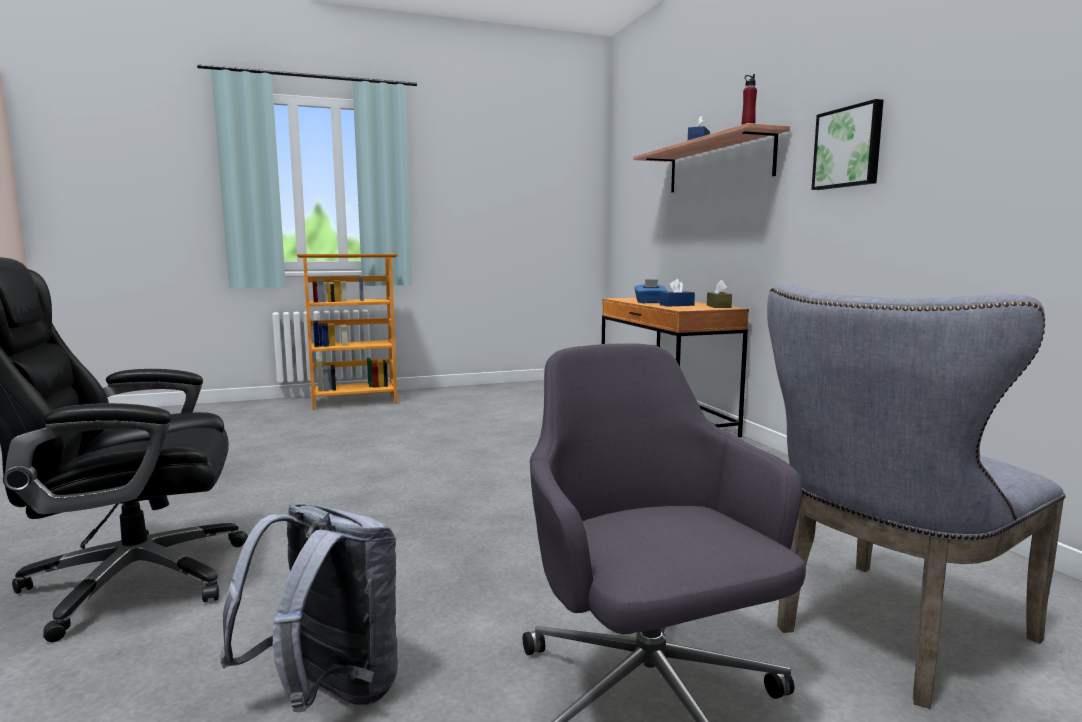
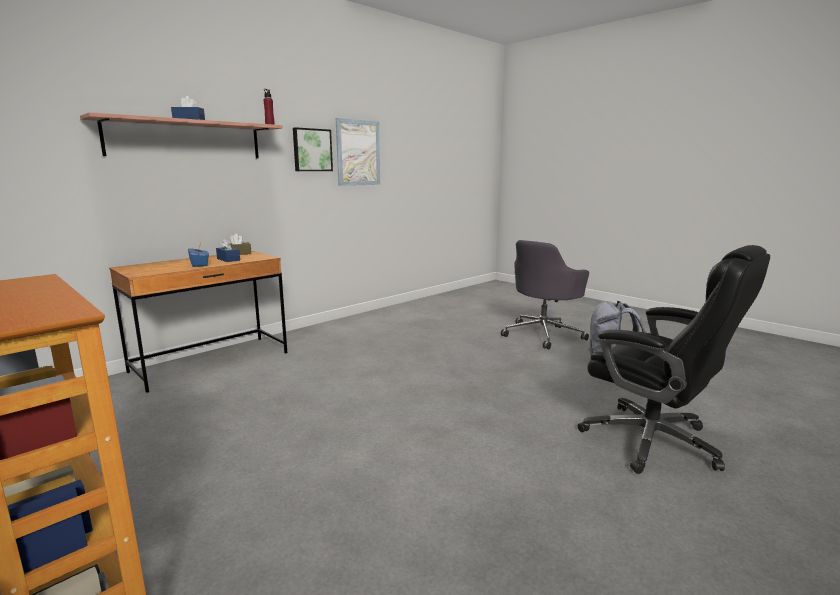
camera: 115 degrees left, 5 degrees up
(889, 635) = (473, 316): grey chair -> none
(946, 132) = (358, 153): none -> picture

